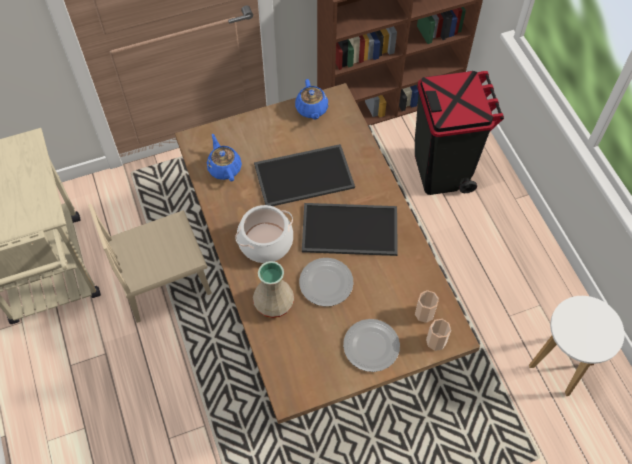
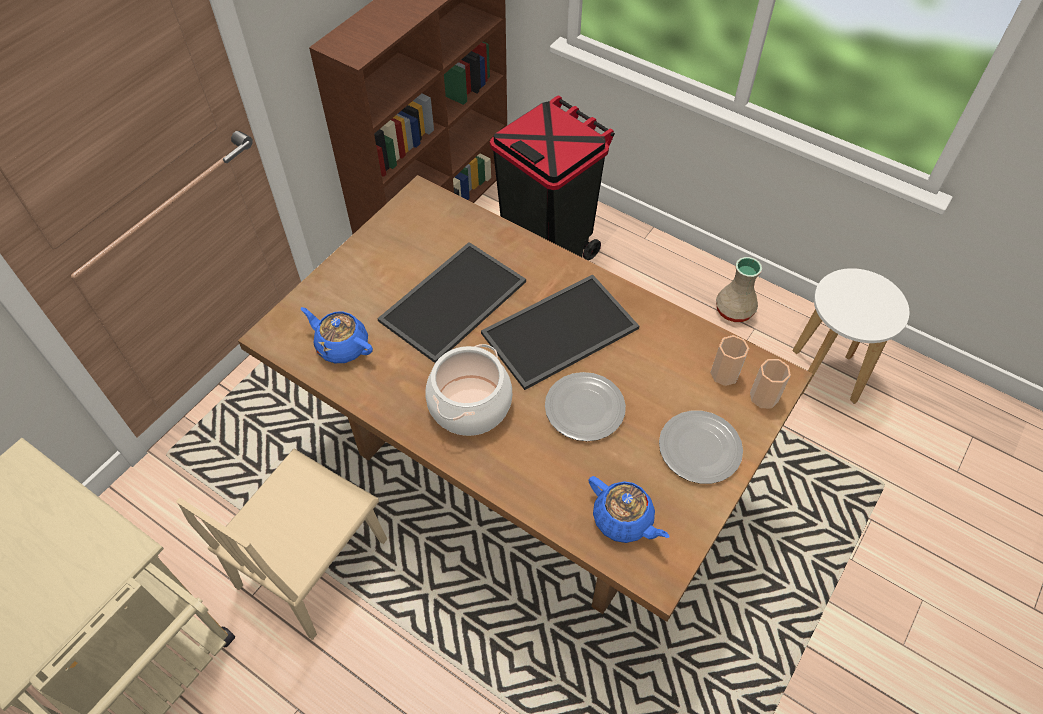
camera: 35 degrees left, 5 degrees down
(274, 303) = (543, 471): beige vase -> beige vase (735, 310)
(311, 109) = (400, 222): blue teapot -> blue teapot (623, 520)

